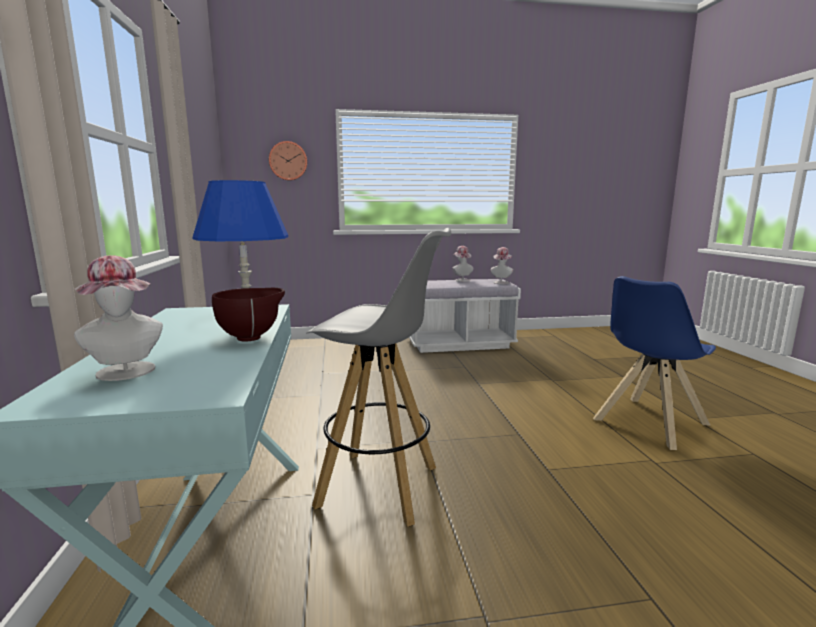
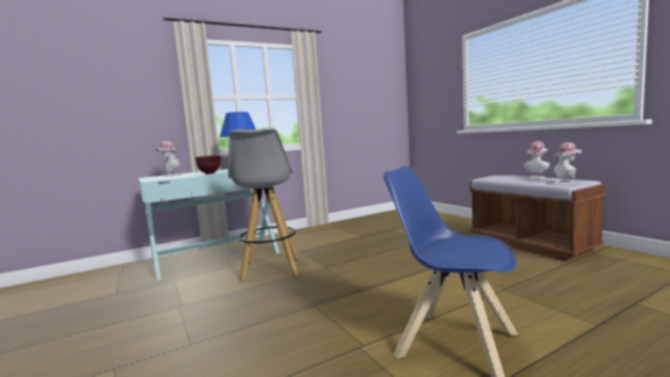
camera: 70 degrees right, 5 degrees down
(288, 161) = (436, 82): wall clock -> none
(459, 344) = (531, 244): white bench -> brown bench

